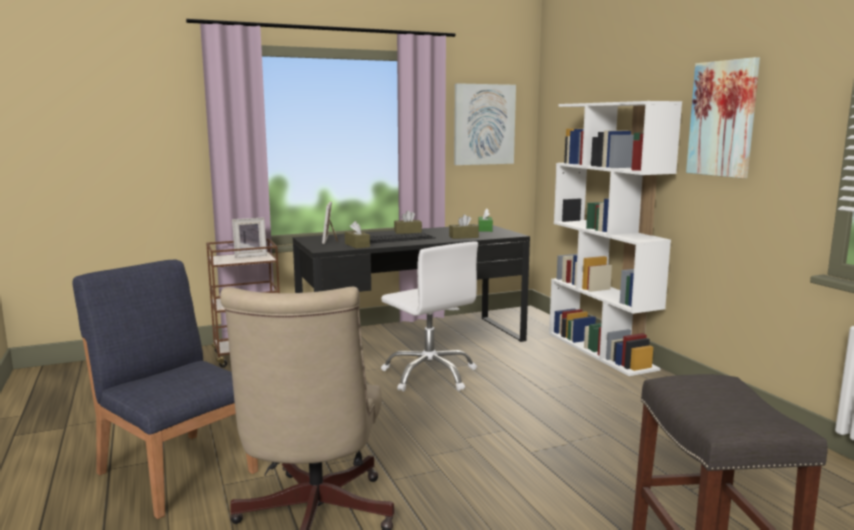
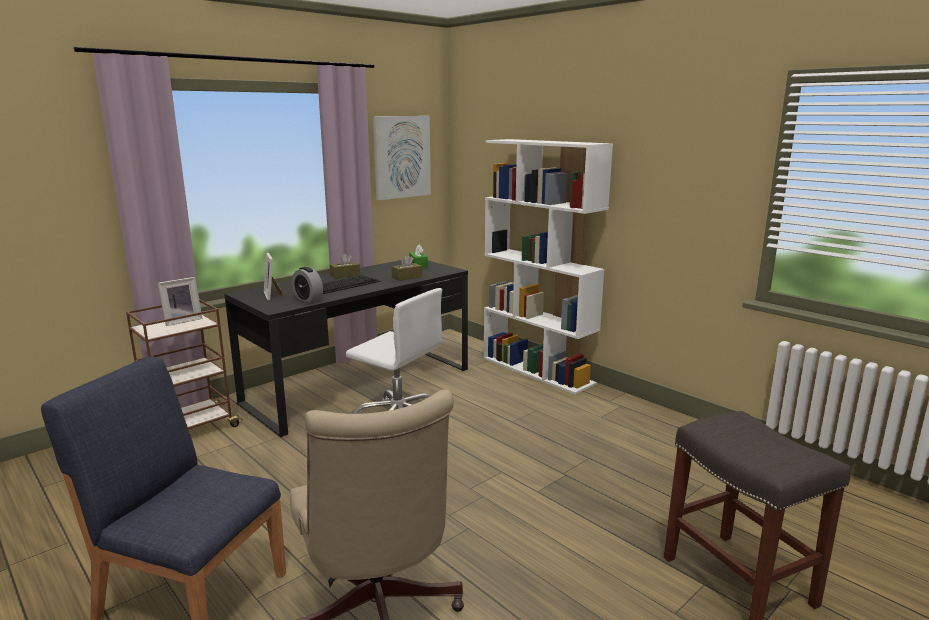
camera: 20 degrees left, 5 degrees up
(357, 245) = (308, 299): brown tissue box -> alarm clock
(723, 119) = (653, 162): picture -> none

